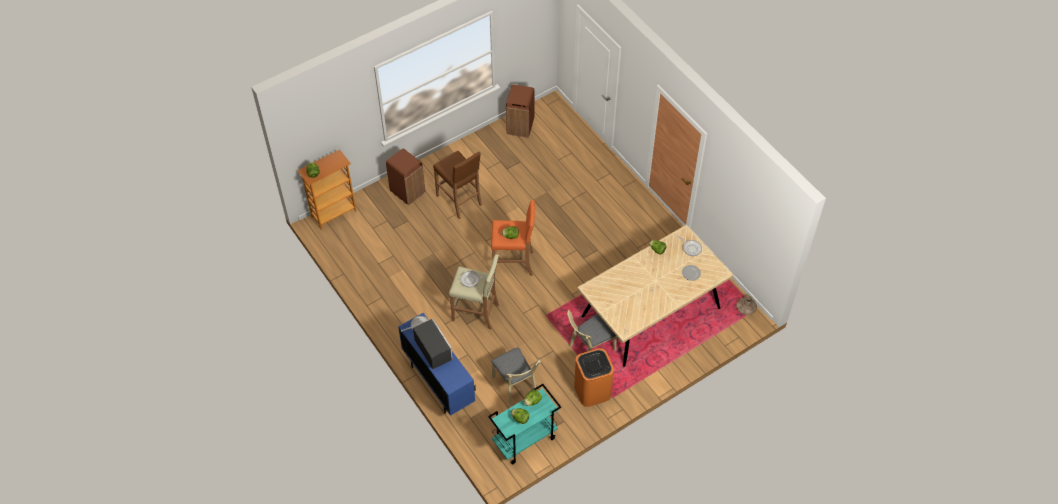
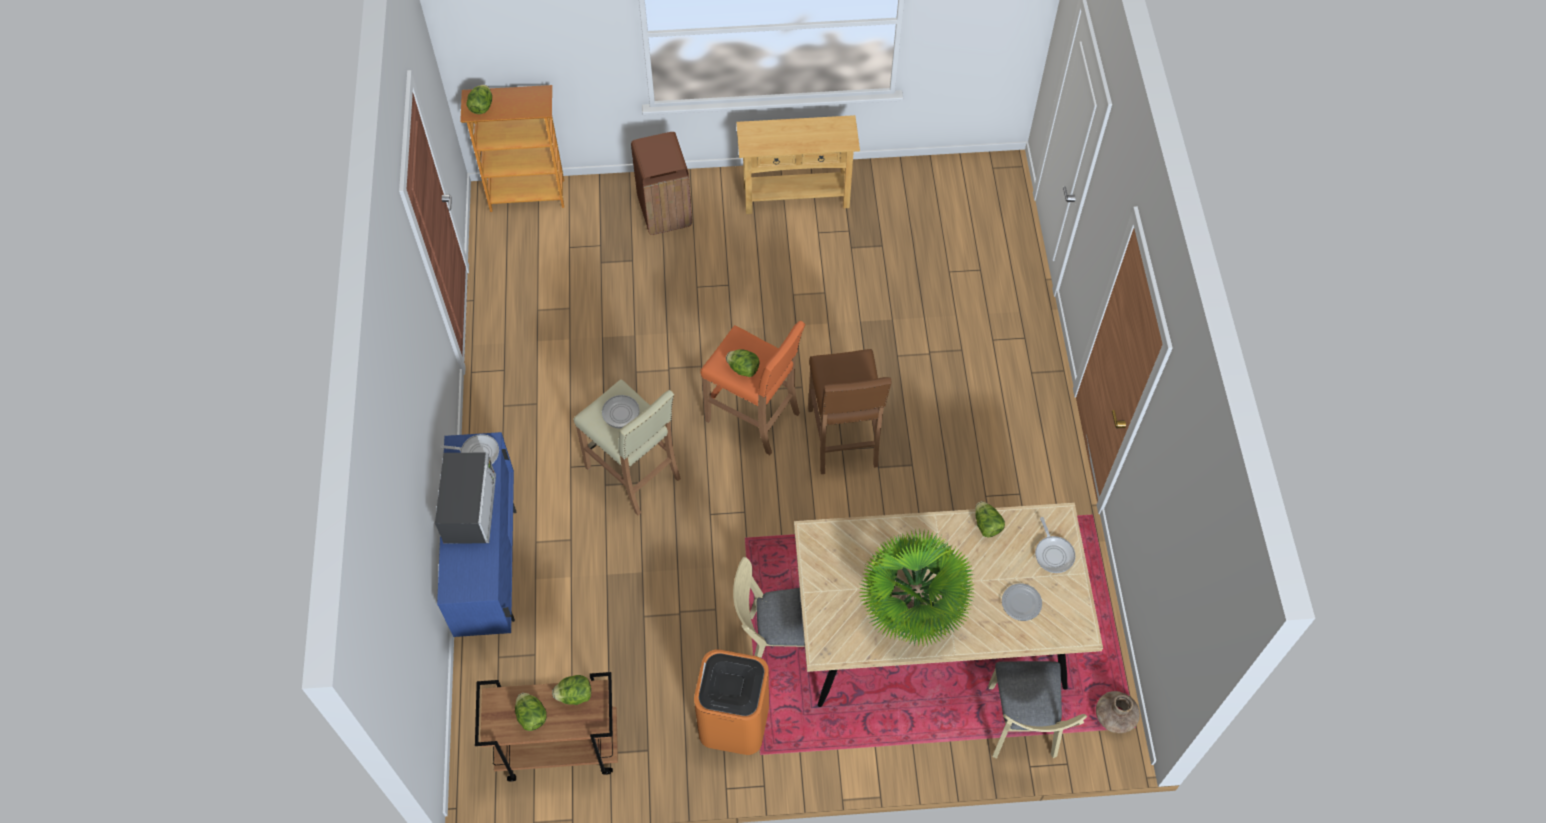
camera: 30 degrees right, 5 degrees up
(459, 200) = (737, 265): brown stool -> brown stool (843, 438)
(465, 157) = (796, 197): none -> beige console table
(516, 386) = (610, 641): beige chair -> beige chair (1022, 728)
(520, 126) = (923, 185): brown trash can -> none
(524, 440) = (558, 748): turquoise cart -> brown cart
(649, 297) = (912, 609): none -> potted plant

